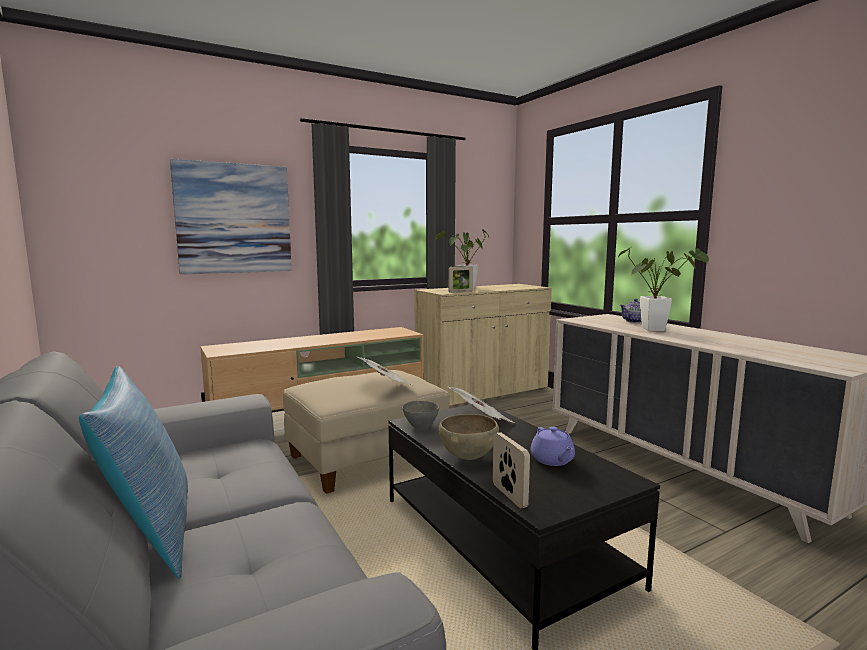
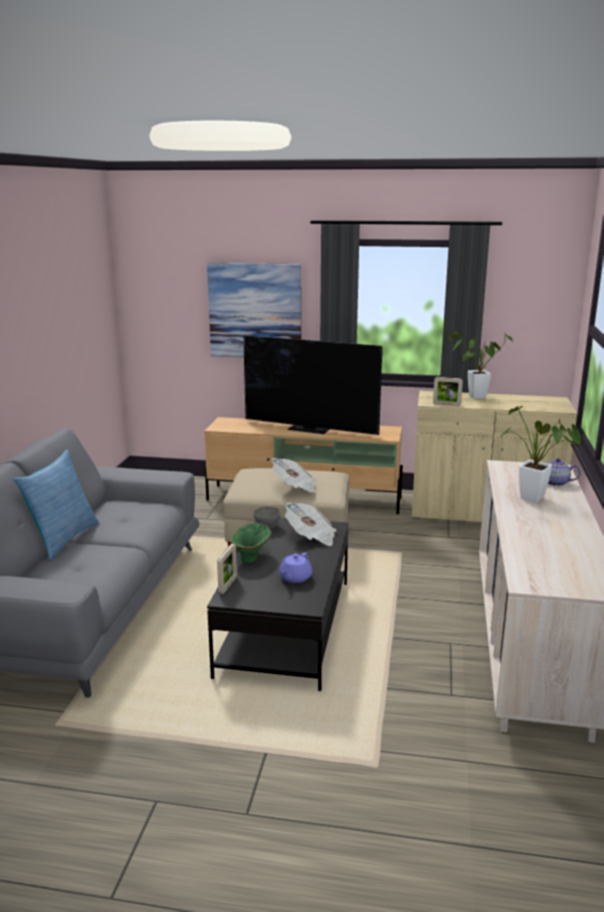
camera: 40 degrees right, 10 degrees up
(325, 339) = (310, 428): none -> television
(468, 457) = (252, 557): brown bowl -> green vase

